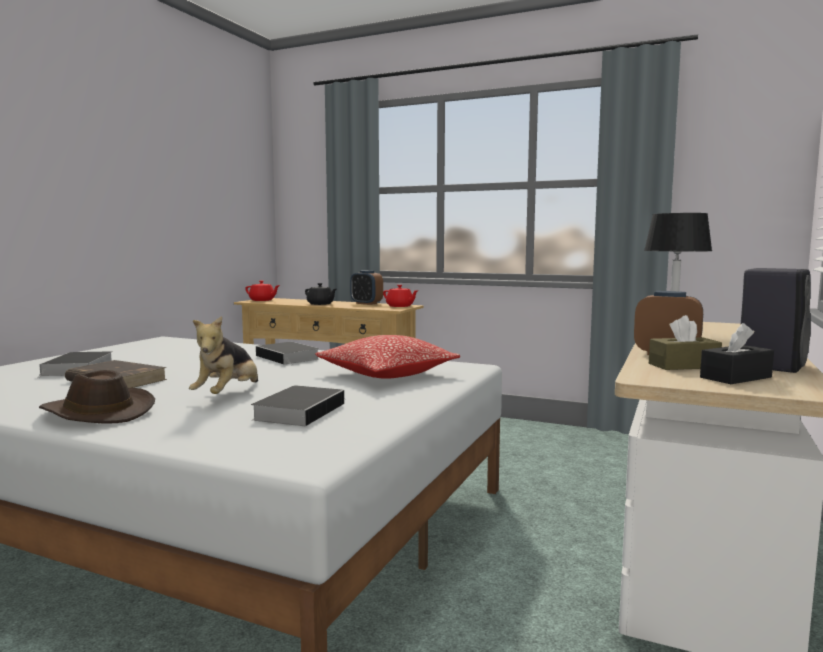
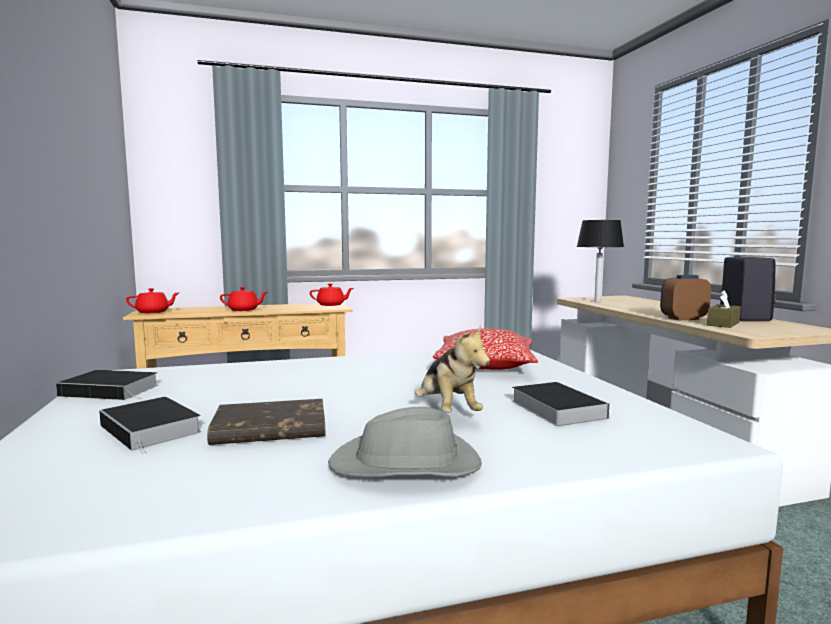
camera: 40 degrees left, 0 degrees up
(96, 413) = (406, 465): brown hat -> grey hat
(289, 357) = (350, 367): book -> book (113, 390)
(320, 304) = (244, 310): black teapot -> red teapot
(366, 303) = (287, 305): alarm clock -> none
(735, 377) = (769, 327): black tissue box -> none

